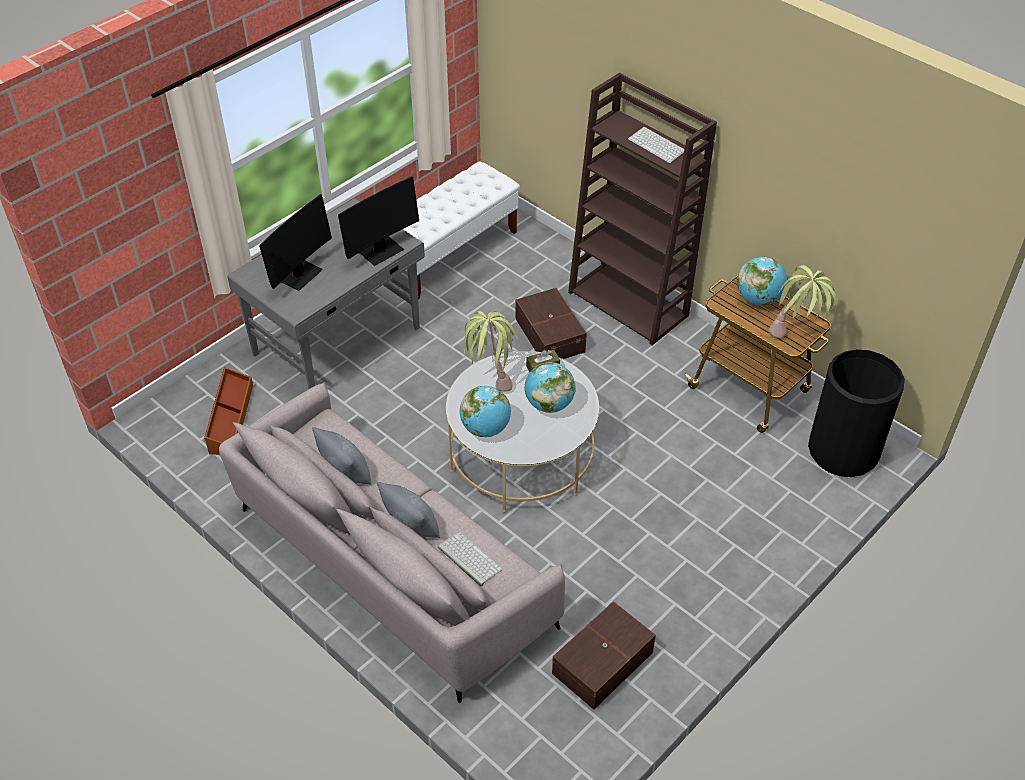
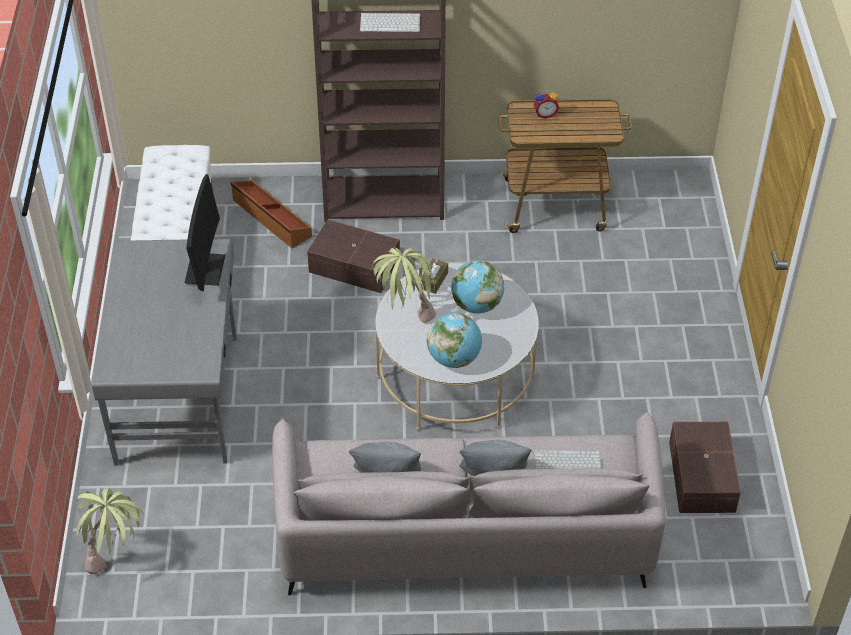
camera: 45 degrees left, 0 degrees up
(230, 418) = (169, 532): brown storage box -> brown storage box (271, 218)
(299, 275) = (161, 338): monitor -> none
(758, 299) = (545, 114): globe -> alarm clock
(796, 338) = (606, 126): potted plant -> potted plant (116, 558)
(843, 451) = (669, 205): black trash can -> none

